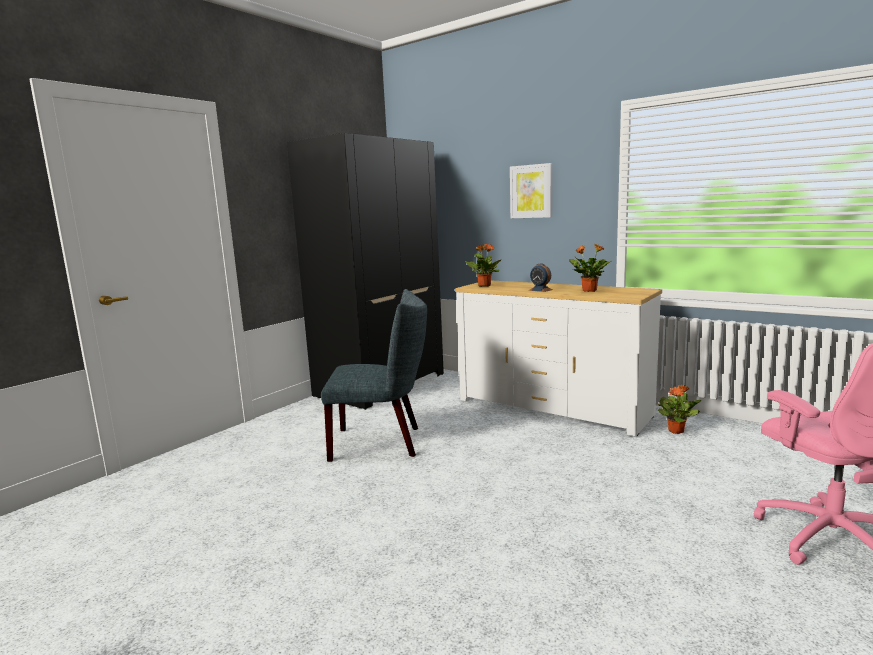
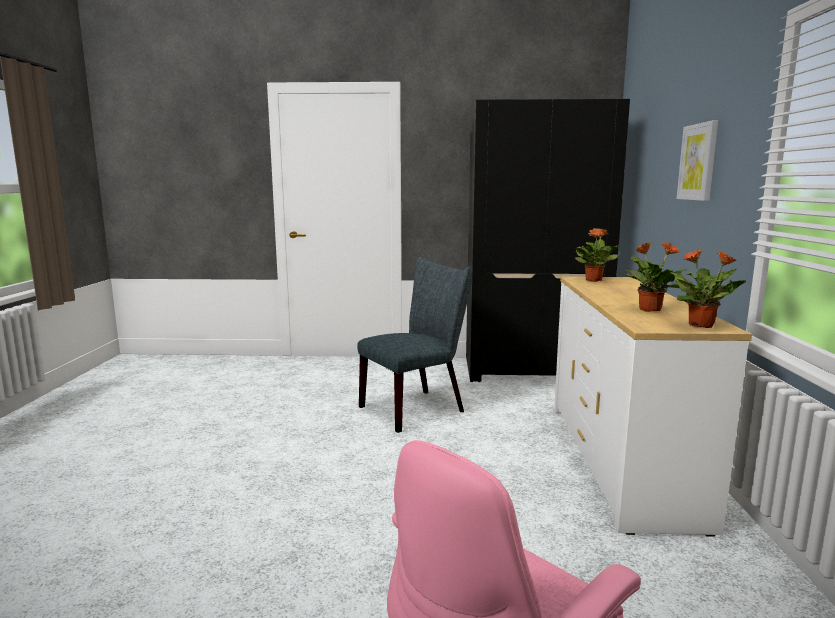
camera: 55 degrees right, 0 degrees up
(382, 442) = (417, 408): grey chair -> grey chair turned 90 degrees counterclockwise
(540, 290) = (610, 296): alarm clock -> none
(676, 431) = (693, 565): potted plant -> potted plant (702, 325)

